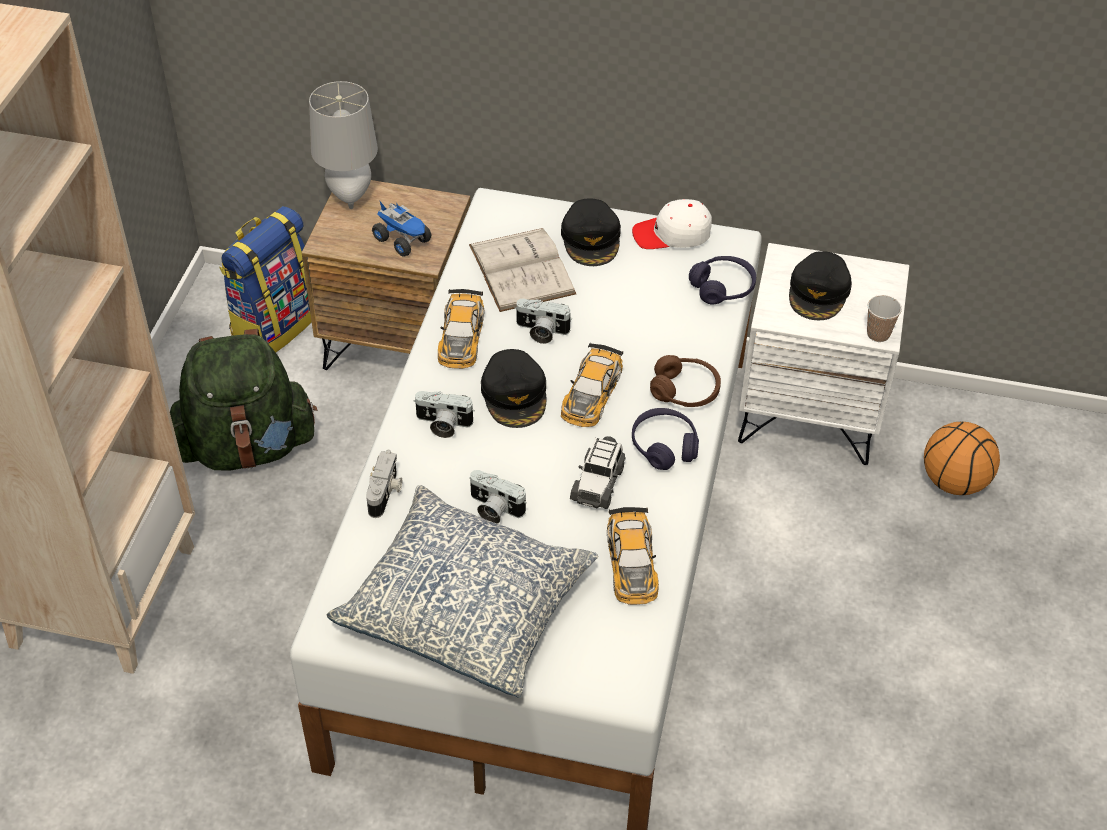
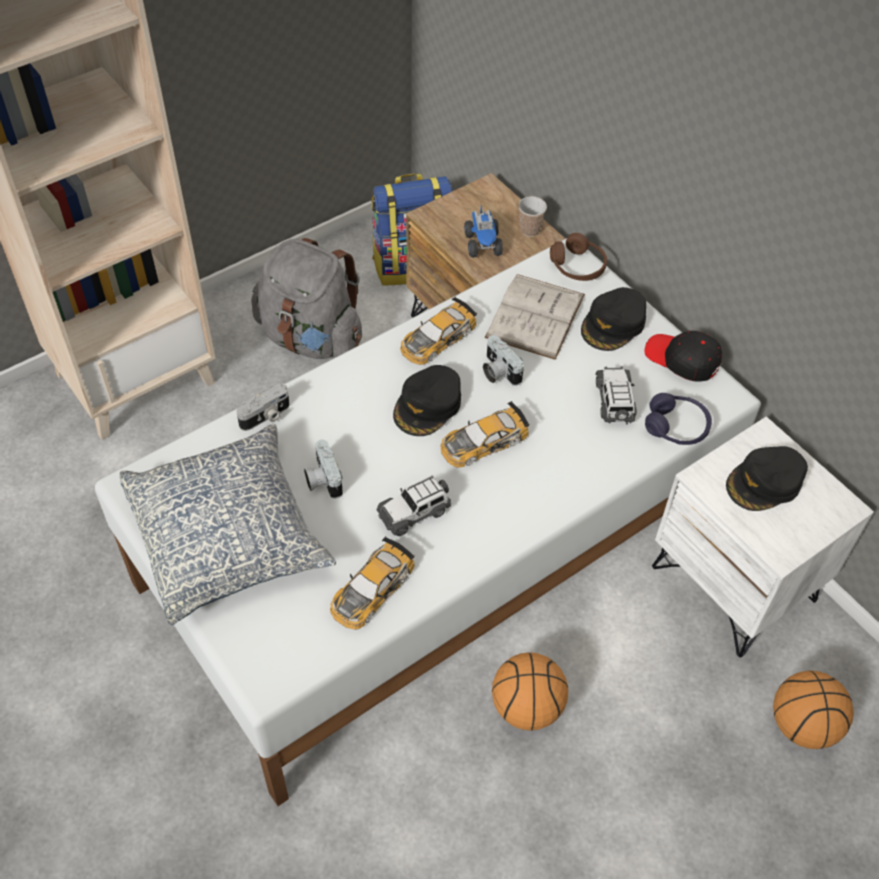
camera: 40 degrees right, 5 degrees up
(247, 447) = (311, 338): green backpack -> grey backpack
(349, 195) = (481, 190): grey table lamp -> none
(442, 424) = (355, 394): camera -> none
(657, 298) = (614, 402): none -> toy car
(664, 446) = (492, 519): purple headphones -> none
(672, 234) = (682, 359): white cap -> black cap
(685, 391) = (556, 488): brown headphones -> brown headphones (577, 266)
(756, 616) = (527, 707): none -> basketball
(878, 334) = (779, 551): cup -> cup (529, 230)

